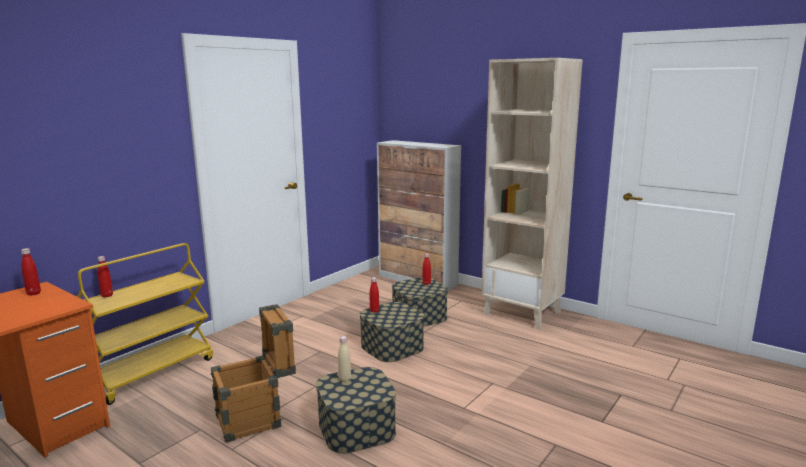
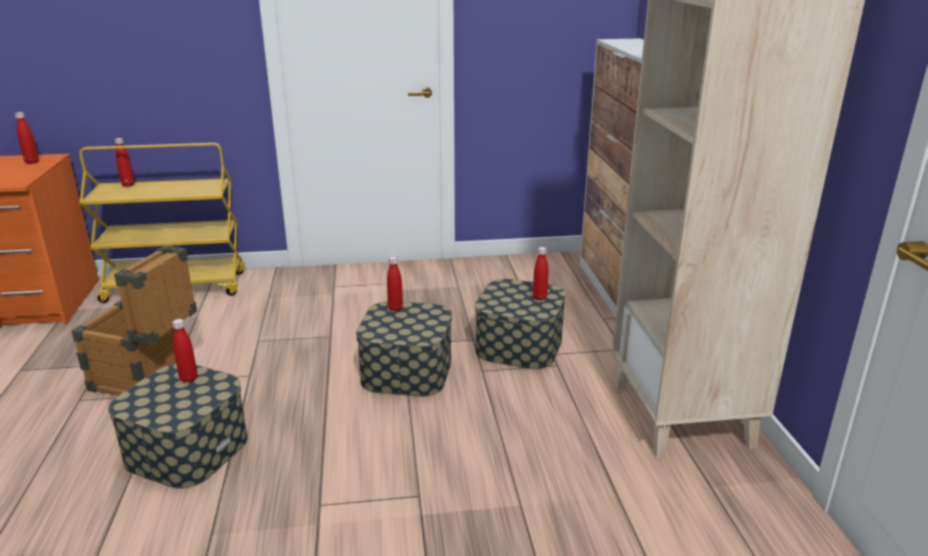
camera: 45 degrees right, 10 degrees up
(344, 379) = (188, 378): beige bottle -> red bottle

